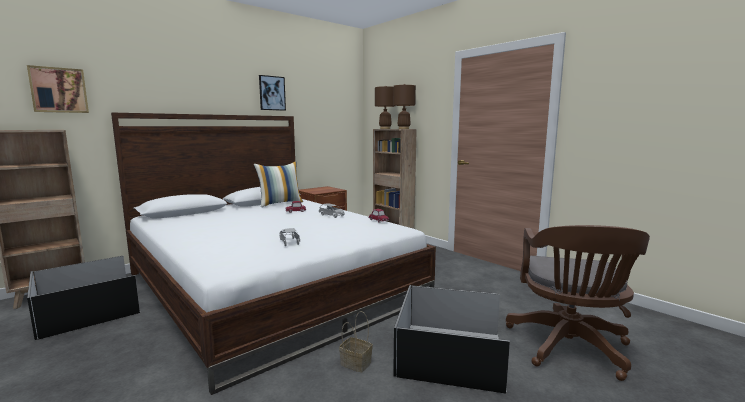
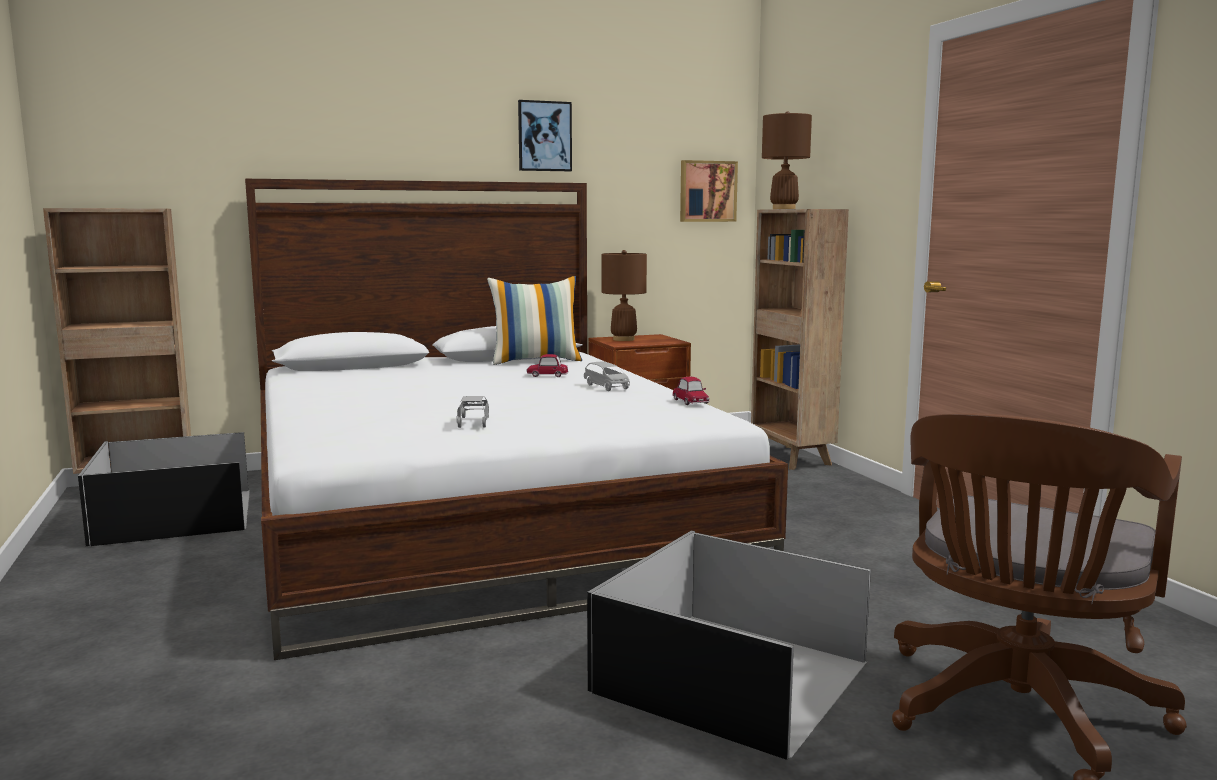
camera: 20 degrees right, 0 degrees up
(59, 90) = (167, 141): picture -> picture (707, 191)
(354, 363) = (534, 659): basket -> none
(403, 128) = (819, 208): brown table lamp -> brown table lamp (623, 339)

